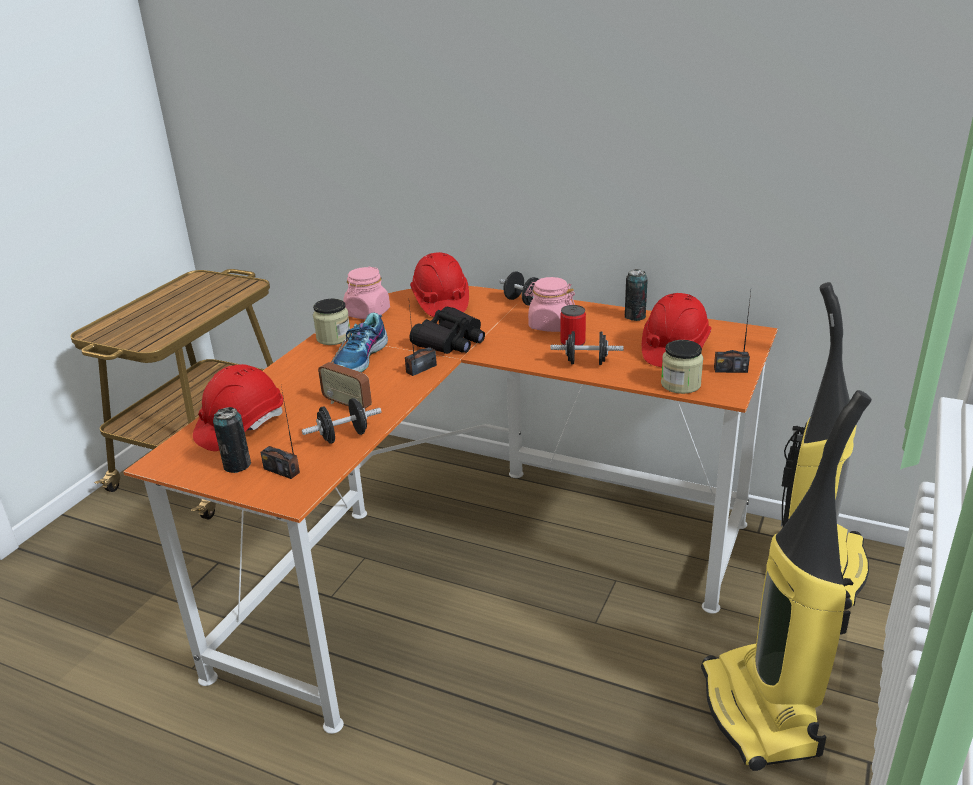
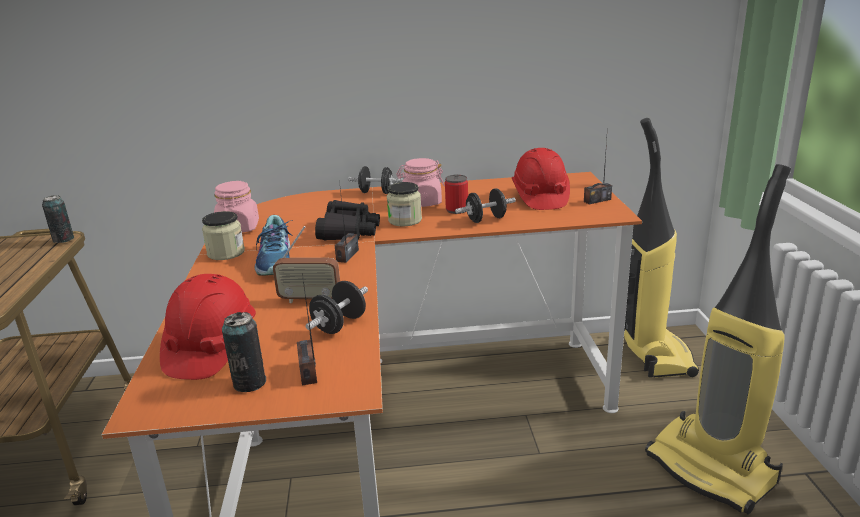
camera: 30 degrees left, 5 degrees down
(282, 470) = (308, 372): radio -> radio turned 75 degrees clockwise
(440, 303) = (302, 207): red hard hat -> none
(635, 317) = (481, 184): can -> can (63, 239)
(680, 384) = (576, 217): jar -> jar (405, 220)

